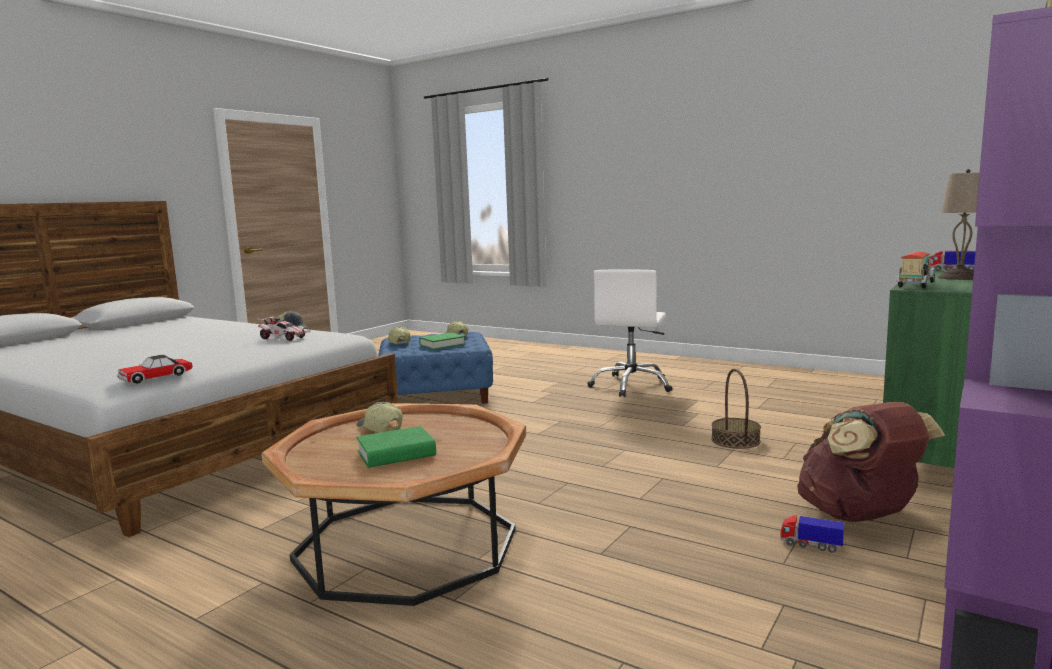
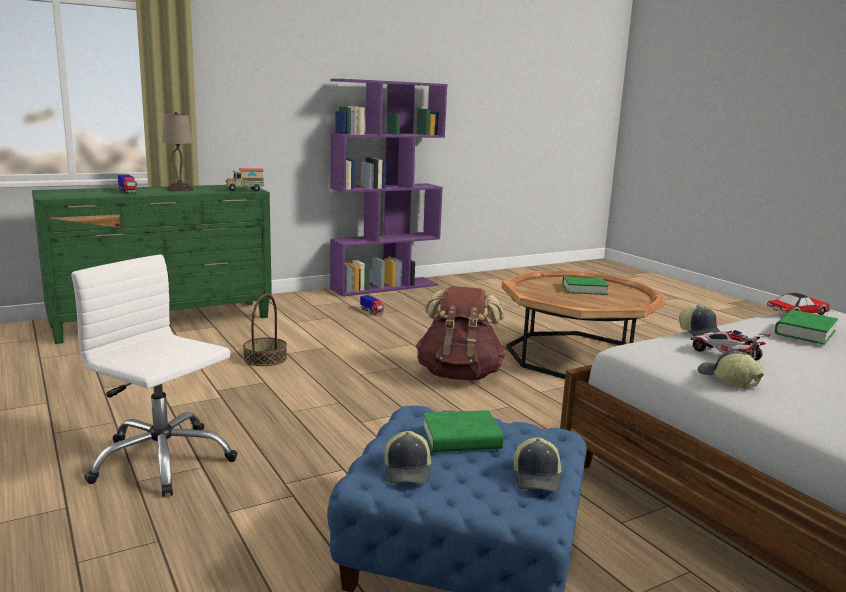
camera: 155 degrees left, 5 degrees up
(190, 357) = (805, 332): none -> green book
(379, 428) = (593, 304): cap -> cap (701, 334)
(631, 385) = (161, 460): white office chair -> white office chair turned 105 degrees counterclockwise
(859, 516) = (321, 313): brown backpack -> brown backpack (459, 375)

